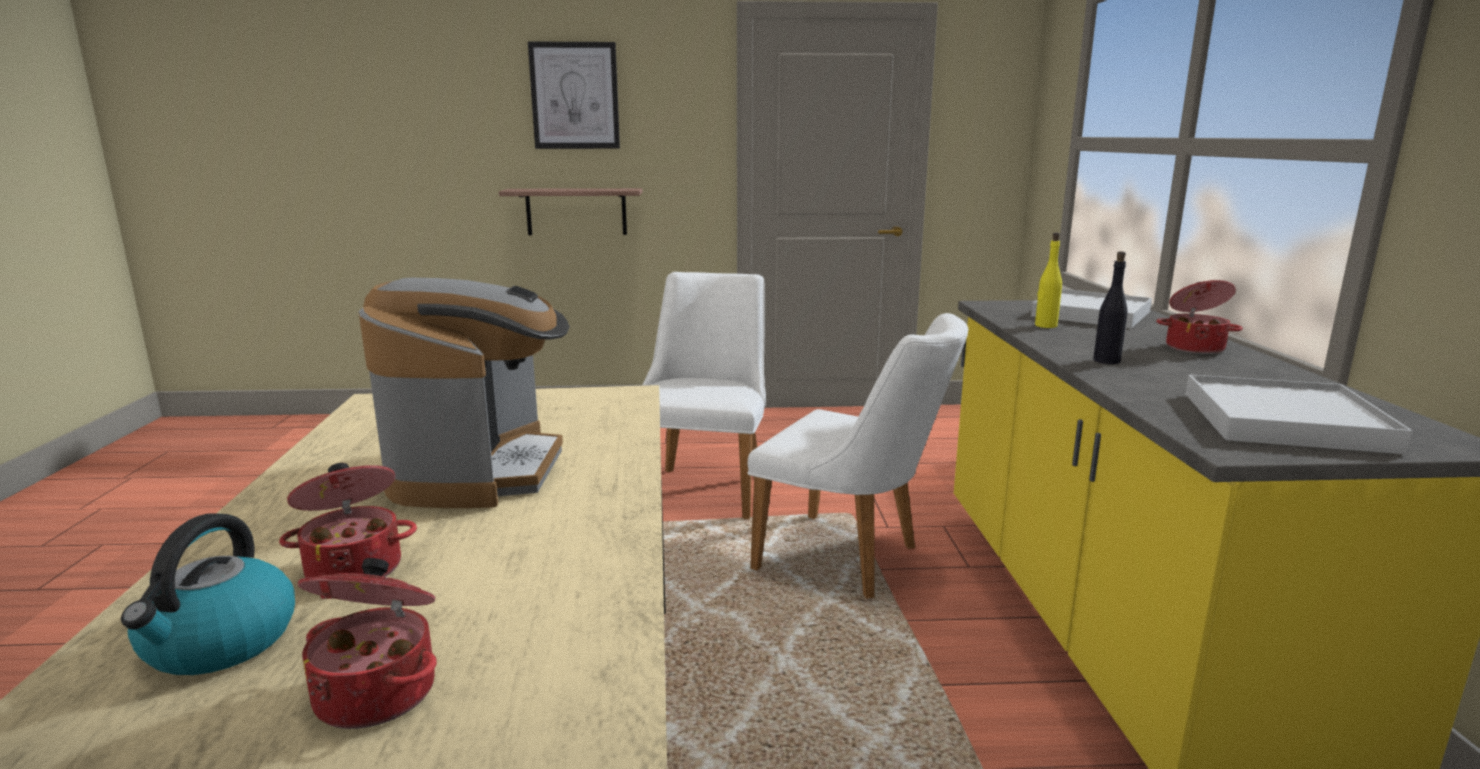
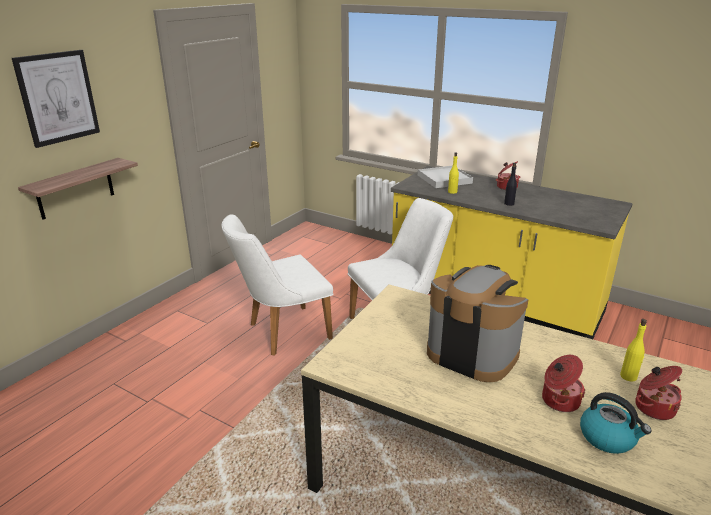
camera: 55 degrees left, 10 degrees up
(514, 637) = (628, 376): none -> yellow bottle
(706, 487) = (282, 332): white chair -> white chair turned 75 degrees counterclockwise
(1283, 421) = (587, 211): white tray -> none

